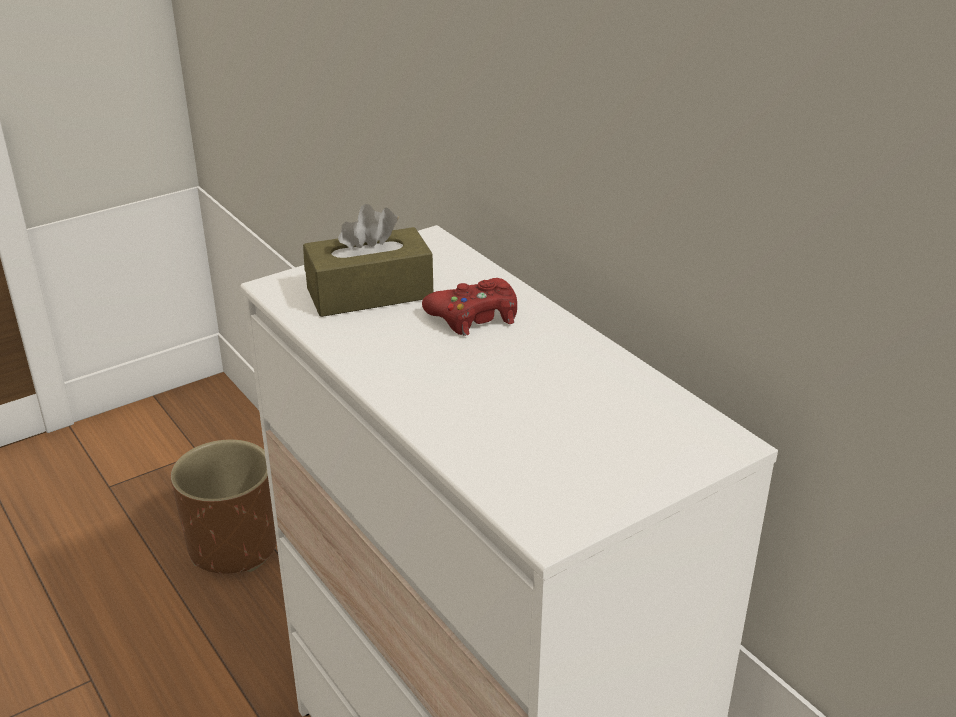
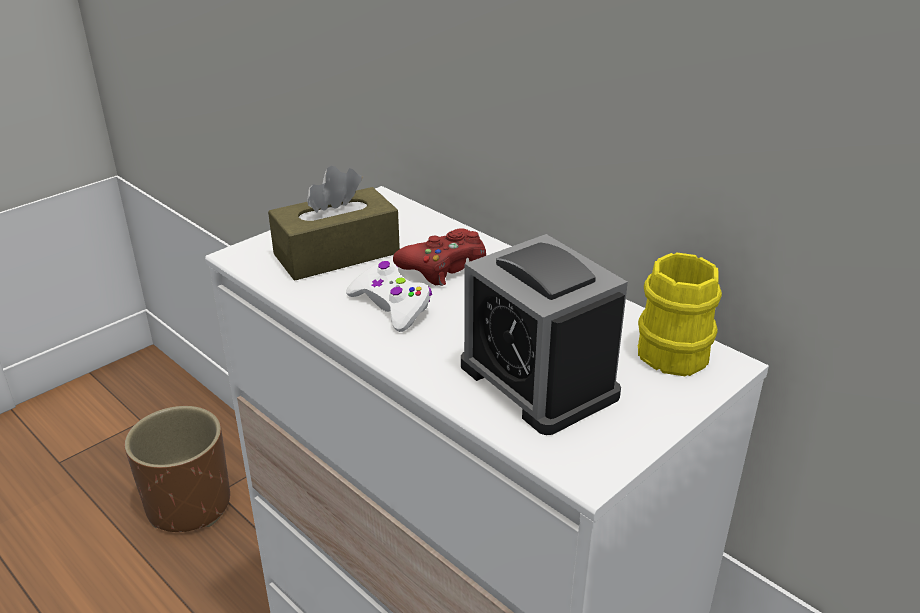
camera: 10 degrees left, 0 degrees up
(409, 351) = (391, 305): none -> white game controller
(531, 440) = (538, 380): none -> alarm clock
(683, 421) = (673, 347): none -> yellow mug

